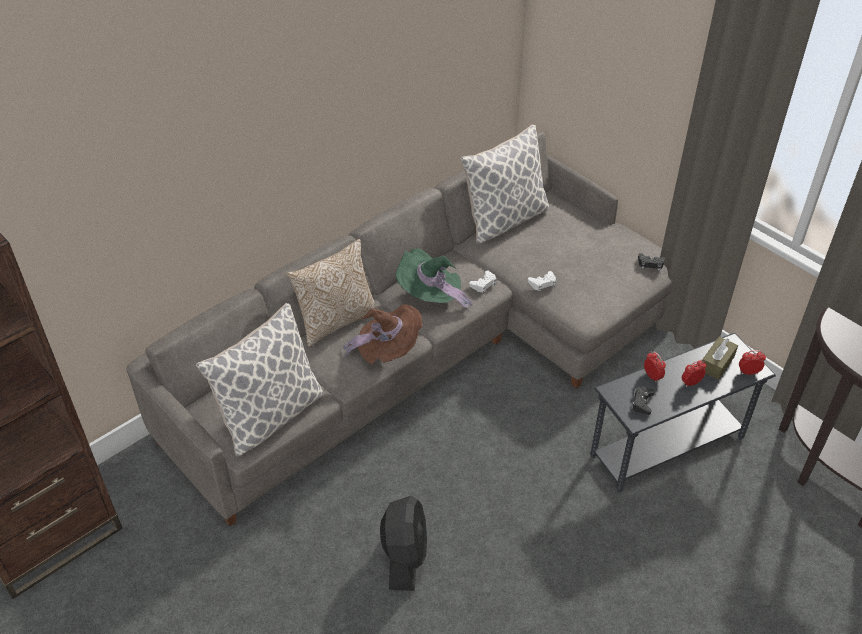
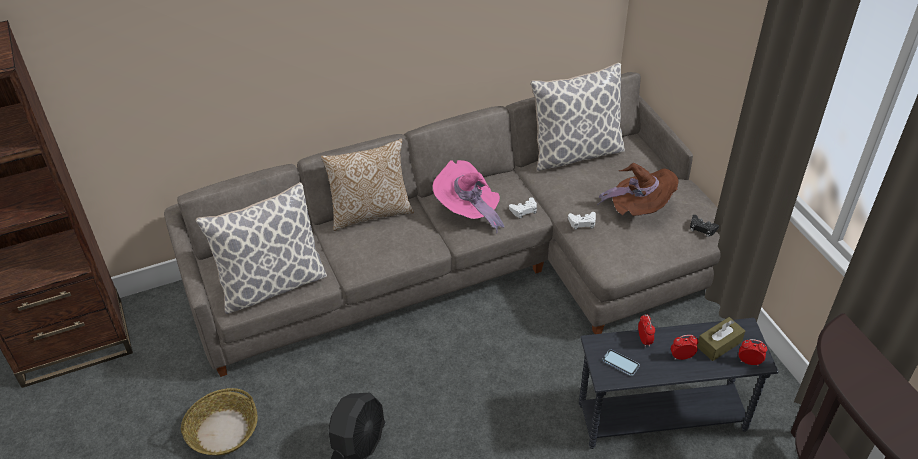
camera: 20 degrees right, 0 degrees up
(258, 578) = (223, 430): none -> basket
(388, 351) = (403, 252): brown hat -> brown hat (640, 208)
(431, 297) = (468, 210): green hat -> pink hat
(642, 403) = (620, 363): black game controller -> phone

